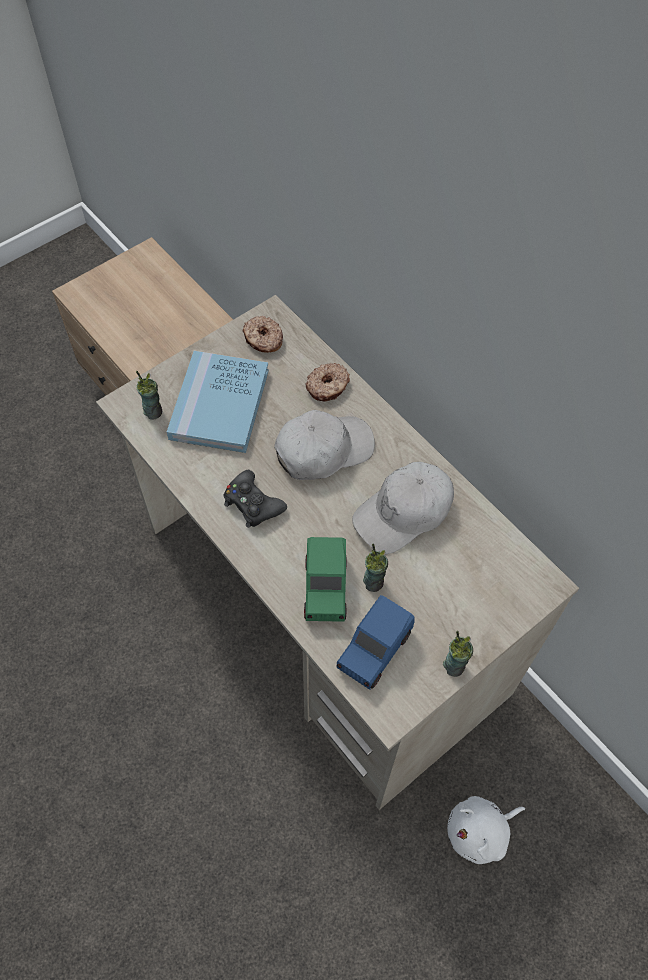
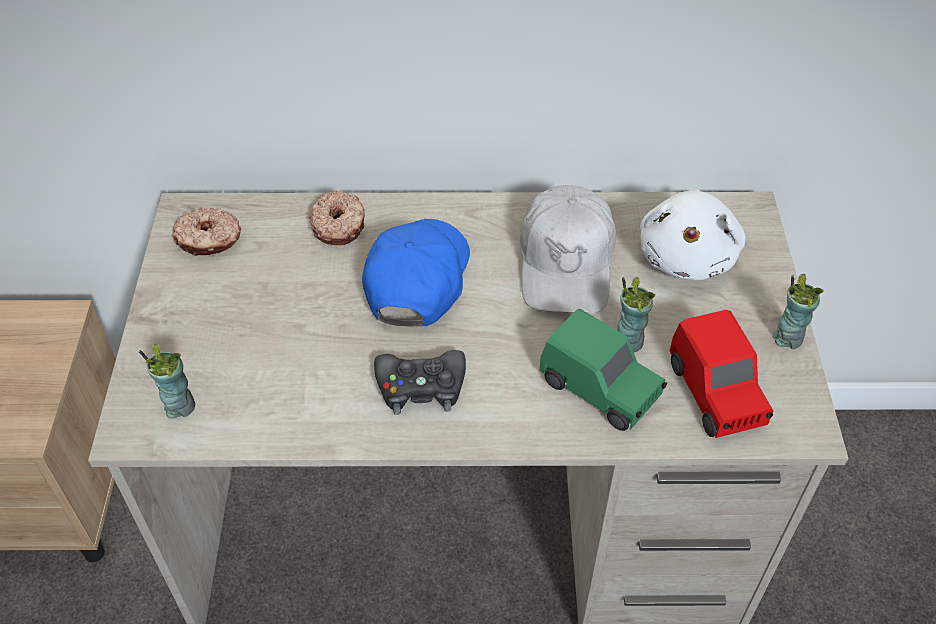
camera: 50 degrees left, 10 degrees down
(219, 404) = (248, 333): blue book -> none
(323, 450) = (417, 280): white cap -> blue cap
(374, 651) = (715, 394): blue toy car -> red toy car
(480, 832) = (827, 559): white plush toy -> white plush toy (687, 255)

